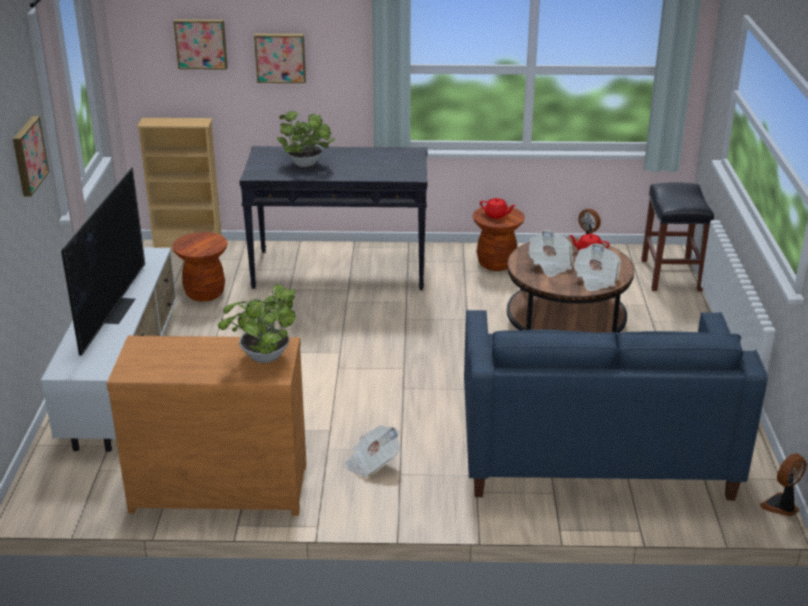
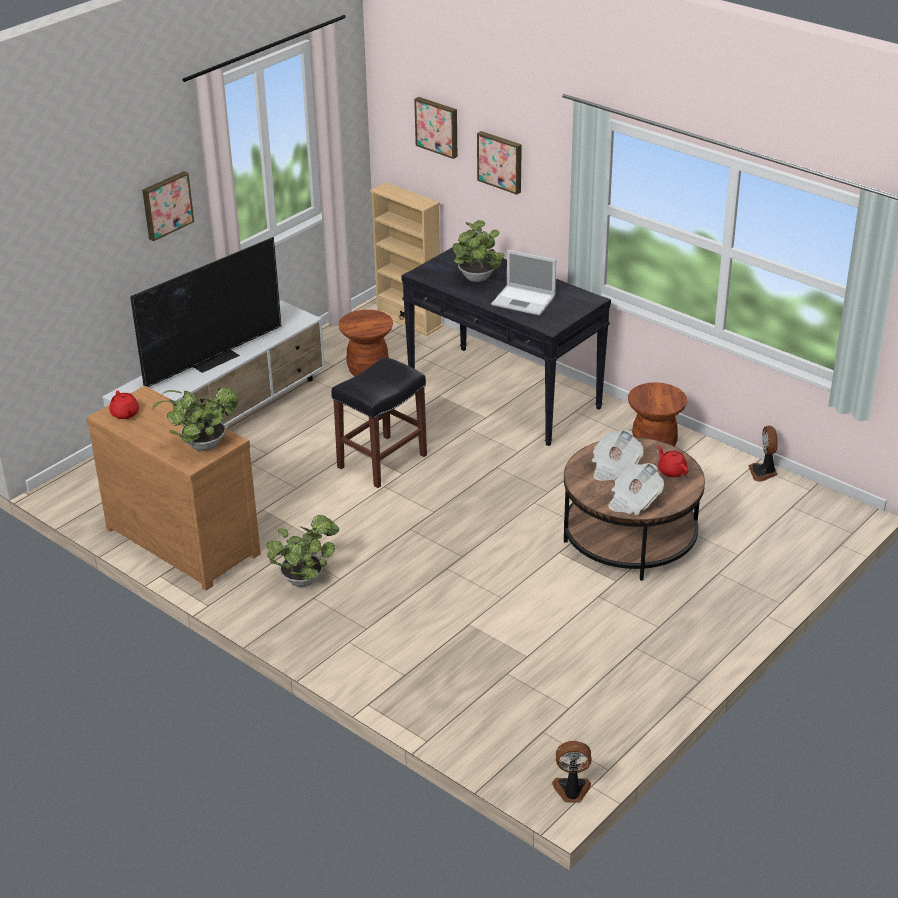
camera: 40 degrees right, 5 degrees up
(367, 167) = (524, 301): none -> laptop
(372, 463) = (305, 578): newspaper -> potted plant
(496, 215) = (655, 397): red teapot -> red teapot (125, 414)
(594, 448) = (489, 657): blue sofa -> none
(671, 276) = (812, 537): black stool -> black stool (382, 462)

